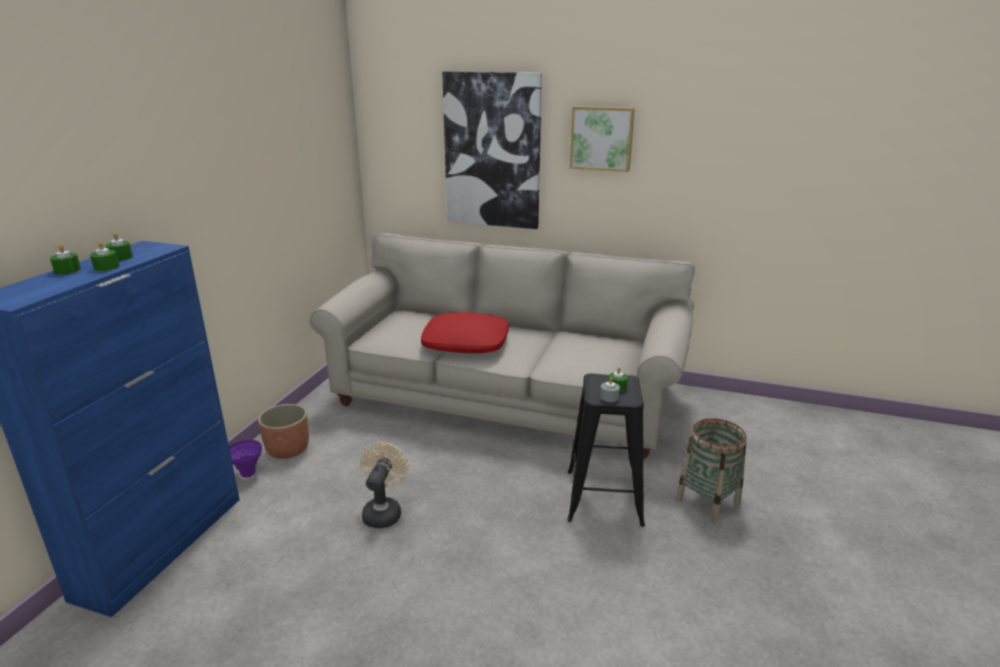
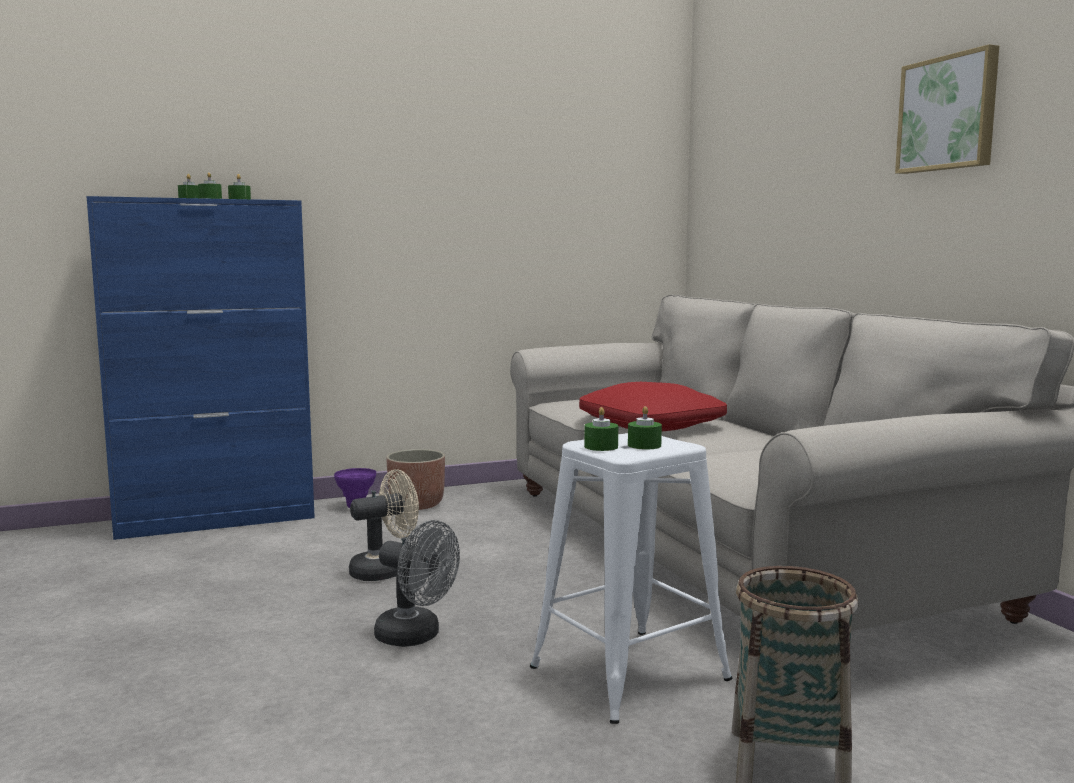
camera: 50 degrees right, 15 degrees down
(492, 151) = (811, 165): picture -> none
(492, 541) = (416, 637): none -> grey fan
(604, 497) = (629, 673): black stool -> white stool
(609, 397) = (601, 447): grey candle -> green candle

